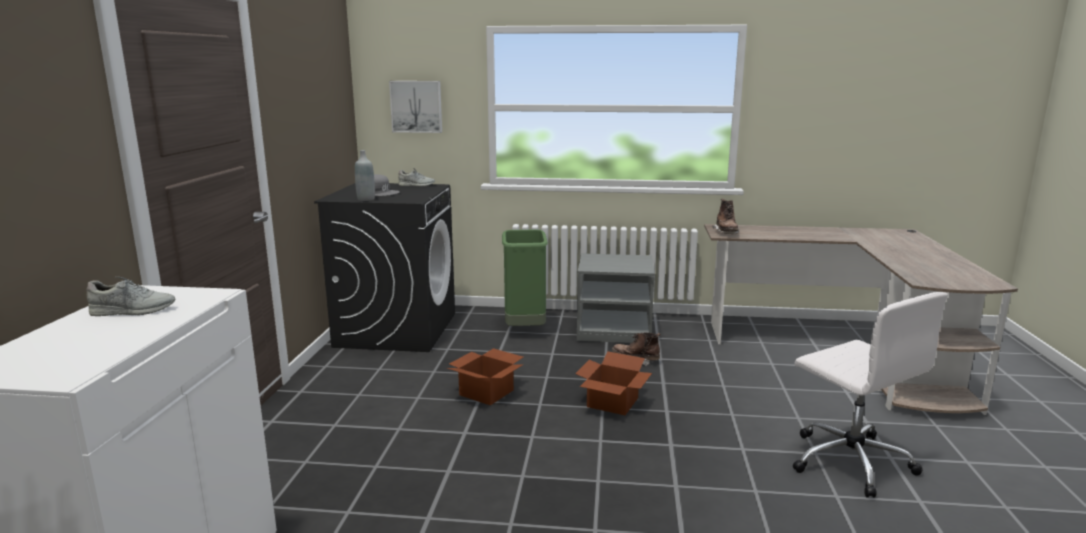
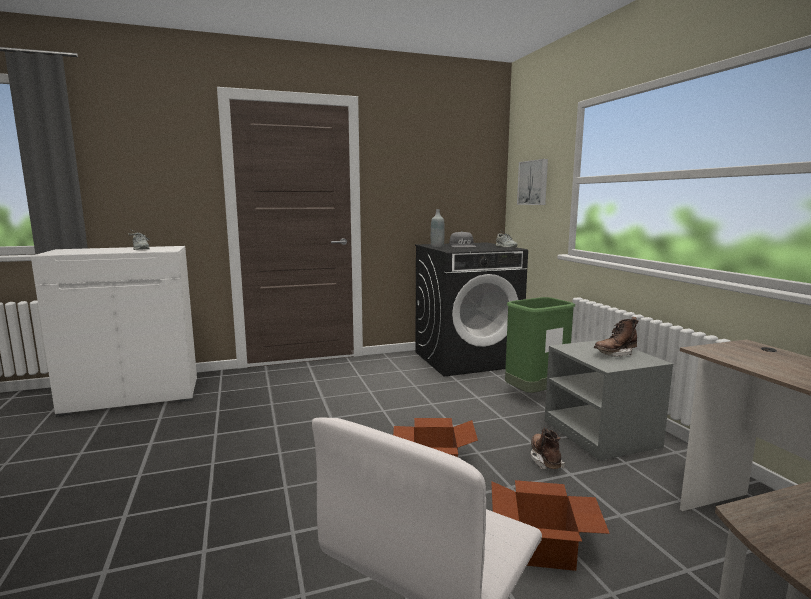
camera: 65 degrees right, 5 degrees down
(488, 392) = (400, 410): cardboard box -> cardboard box (544, 548)
(726, 233) = (728, 351): brown boot -> brown boot (615, 354)

